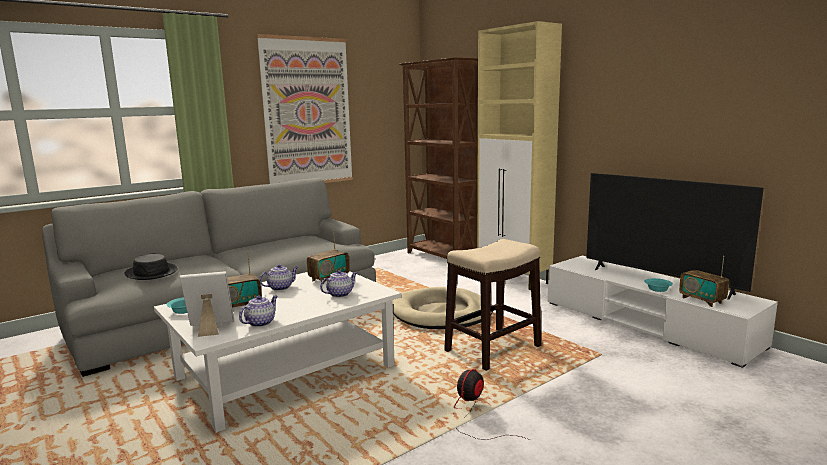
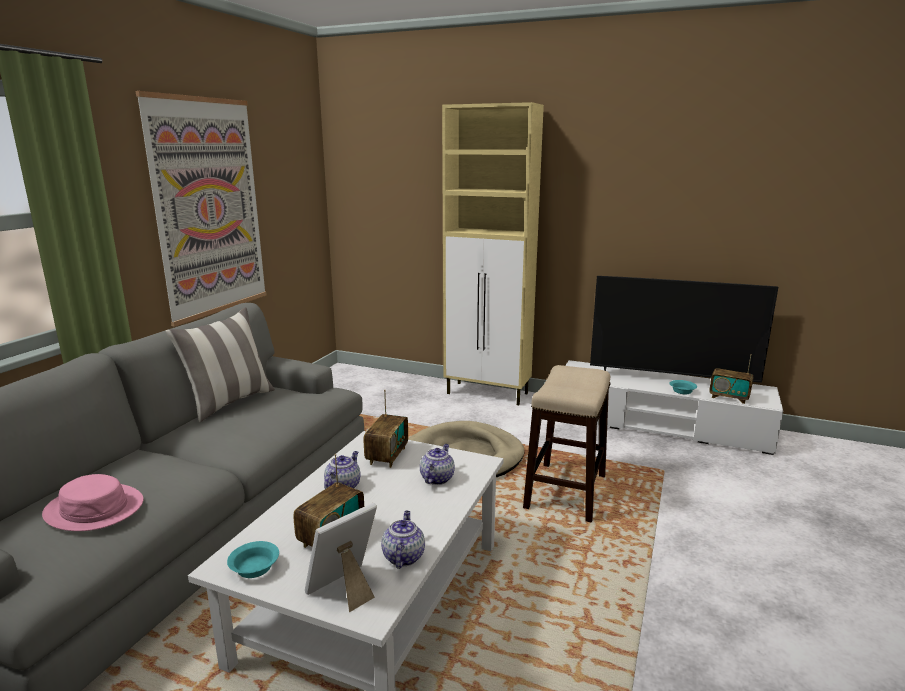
camera: 30 degrees left, 5 degrees up
(151, 272) = (94, 508): black hat -> pink hat
(280, 240) = (229, 402): none -> pillow
(442, 257) = (380, 378): brown bookcase -> none
(475, 414) = (641, 583): fan -> none

